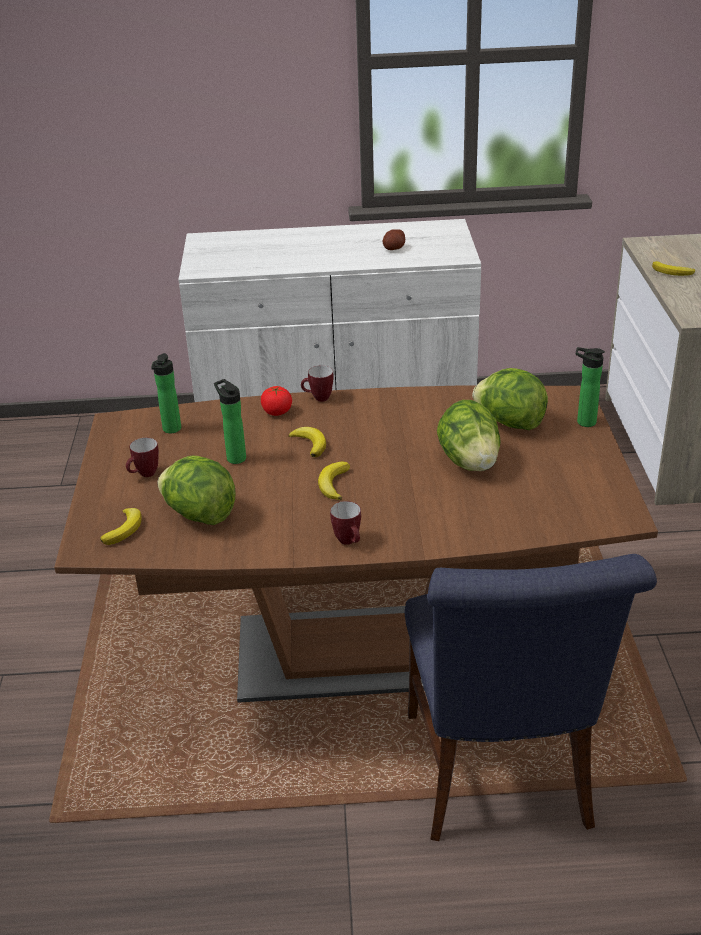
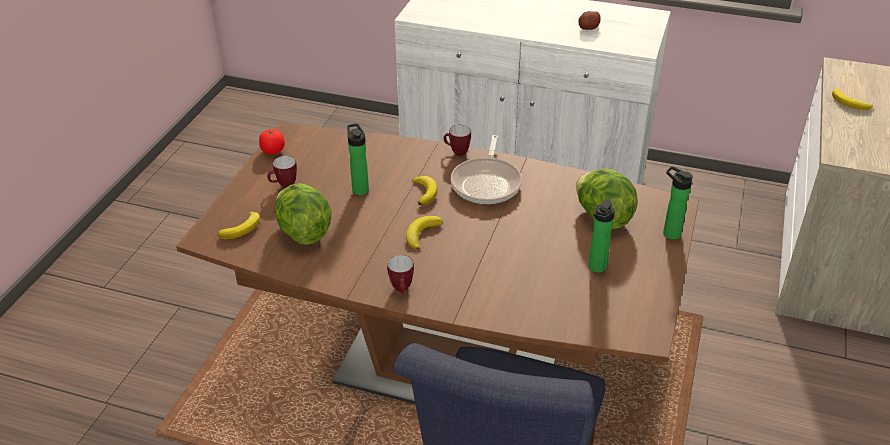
camera: 20 degrees right, 5 degrees up
(171, 430) = (326, 152): bottle -> bottle (596, 268)
(277, 412) = (417, 156): tomato -> tomato (273, 151)
(370, 420) = (487, 183): none -> frying pan
(469, 462) = (545, 244): lettuce -> none

